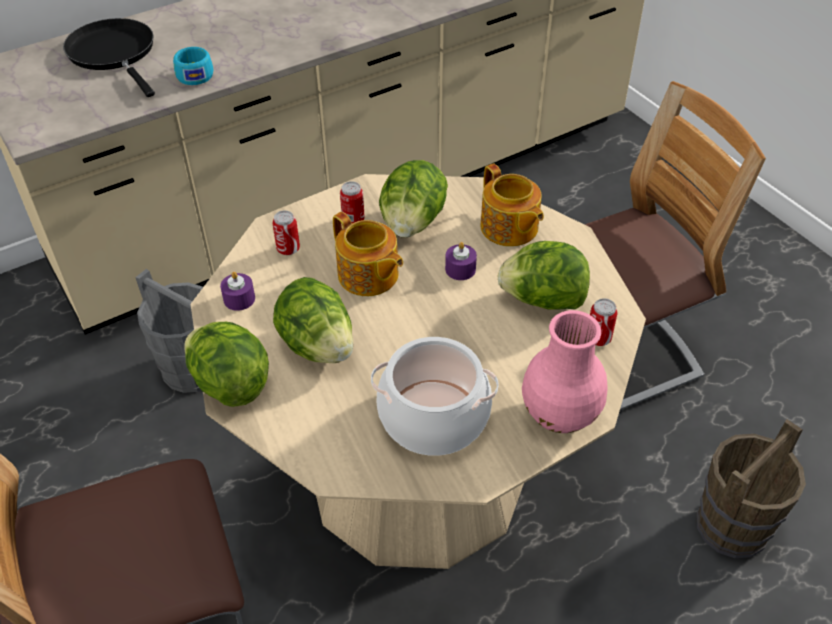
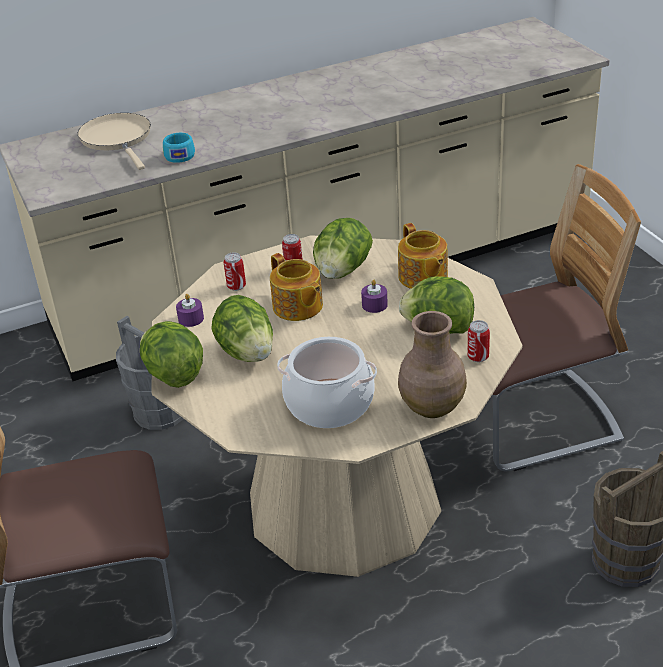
camera: 10 degrees right, 10 degrees down
(114, 54) = (117, 139): black frying pan -> beige frying pan
(558, 414) = (431, 406): pink vase -> brown vase

